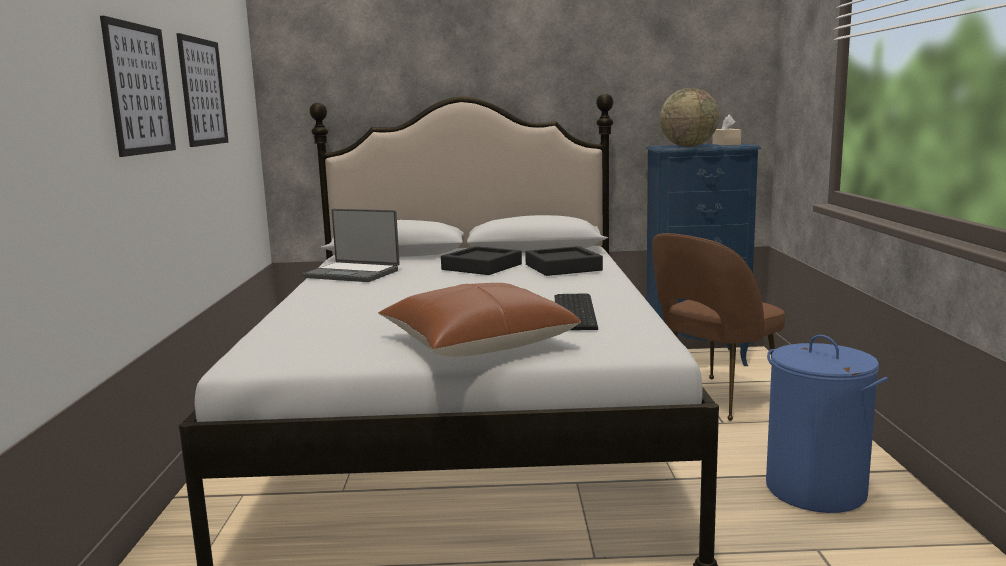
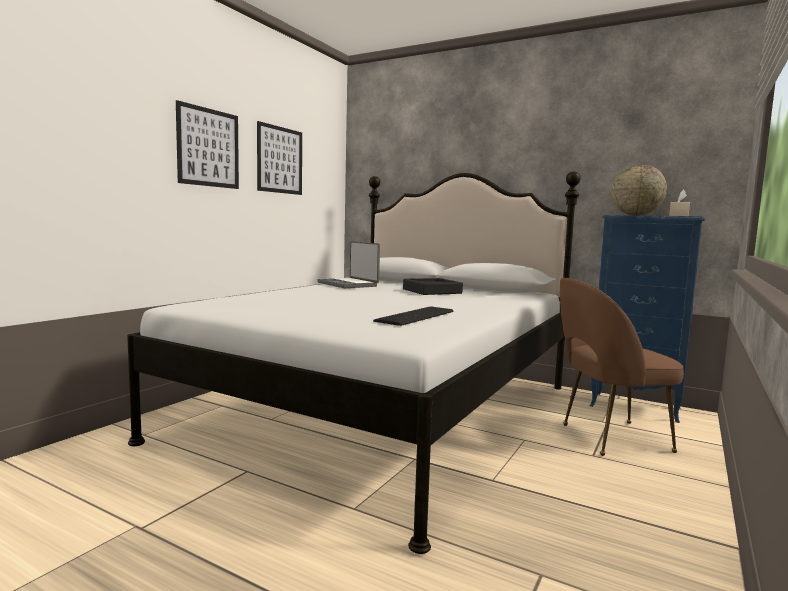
camera: 30 degrees right, 5 degrees down
(477, 343) = (308, 318): brown pillow -> none
(563, 267) = (483, 298): black tray -> none
(816, 490) = (609, 530): blue laundry basket -> none

